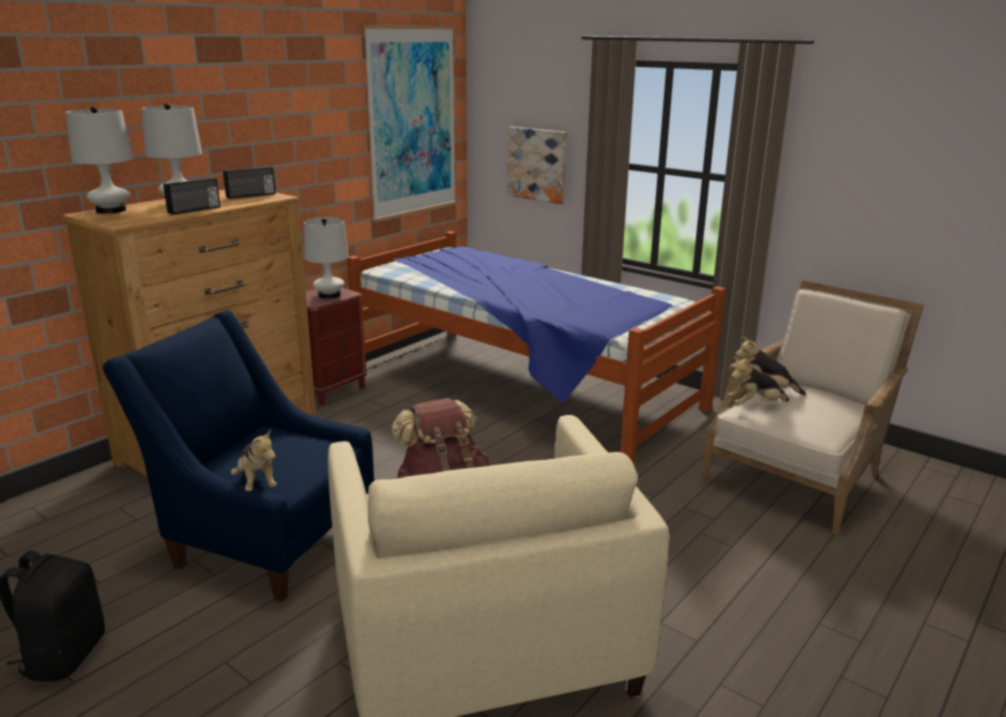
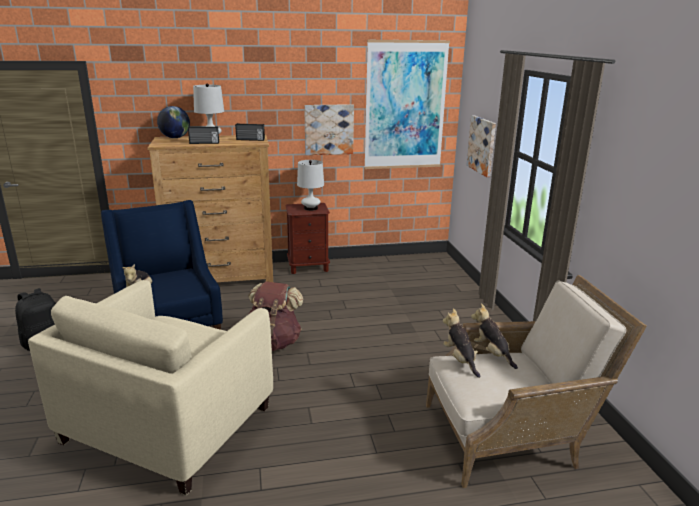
camera: 40 degrees right, 0 degrees up
(111, 210) = (175, 138): white table lamp -> globe
(325, 167) = (329, 129): none -> picture
(522, 388) = (412, 302): bed -> none
(755, 405) = (460, 360): plush toy -> plush toy turned 45 degrees clockwise

